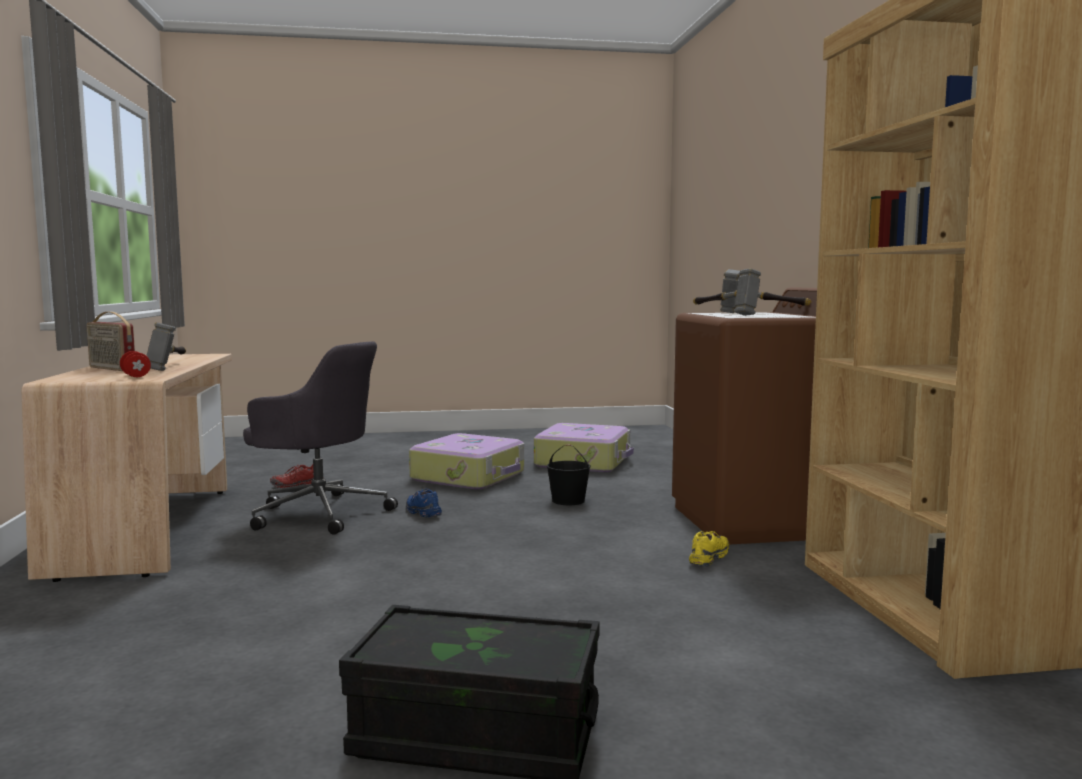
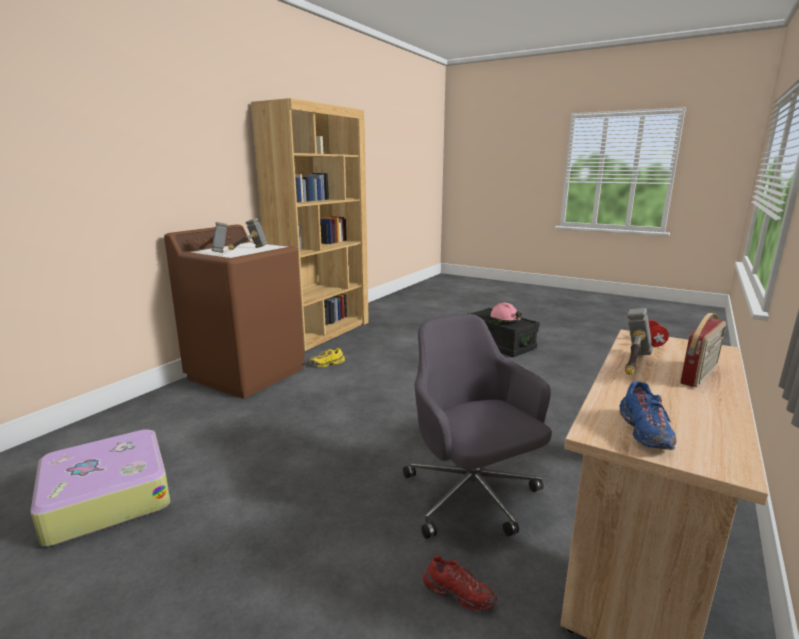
camera: 140 degrees left, 10 degrees up
(111, 369) = (699, 375): radio -> radio turned 60 degrees clockwise
(423, 513) = (392, 458): blue shoe -> blue shoe (644, 432)
(456, 638) = (505, 319): none -> pink hard hat
(469, 476) = (257, 518): suitcase -> none
(569, 500) = (278, 430): black bucket -> none

